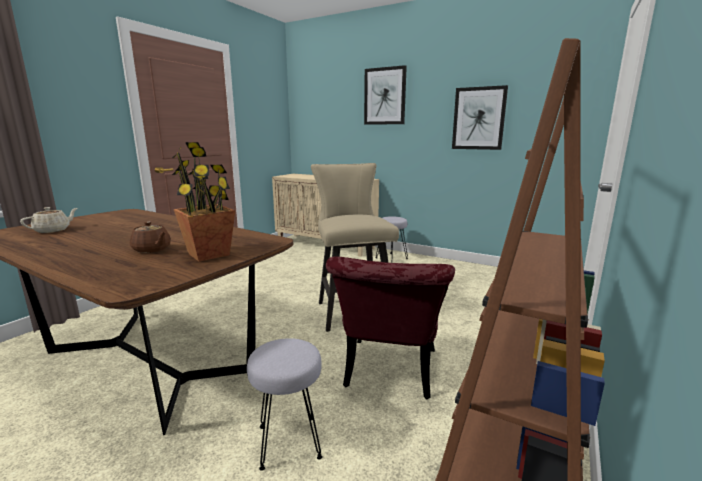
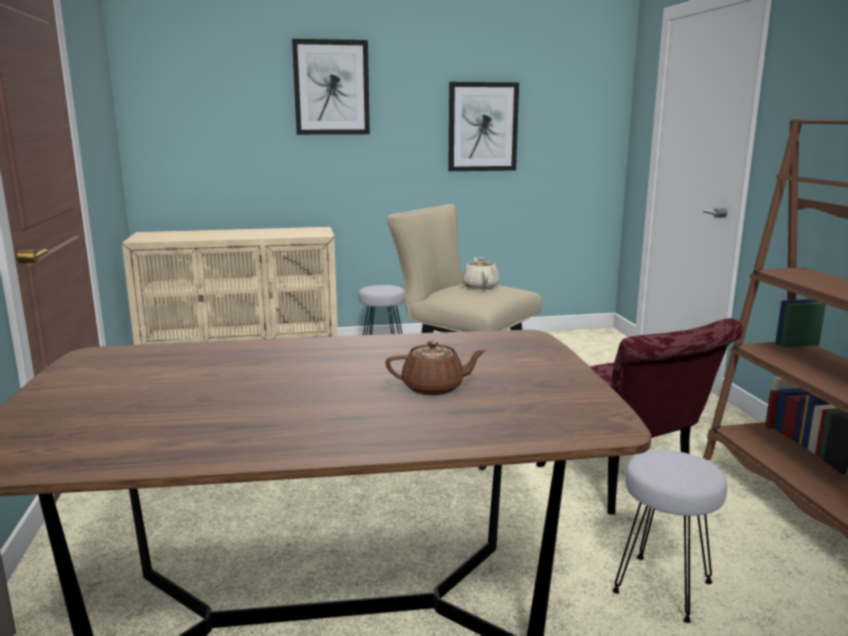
camera: 40 degrees left, 0 degrees up
(53, 230) = (113, 418): beige teapot -> beige teapot (480, 286)
(209, 254) = (525, 370): potted plant -> none

